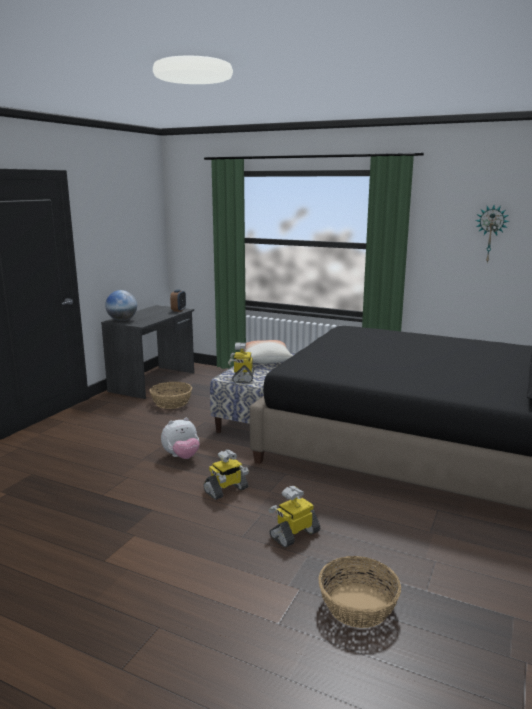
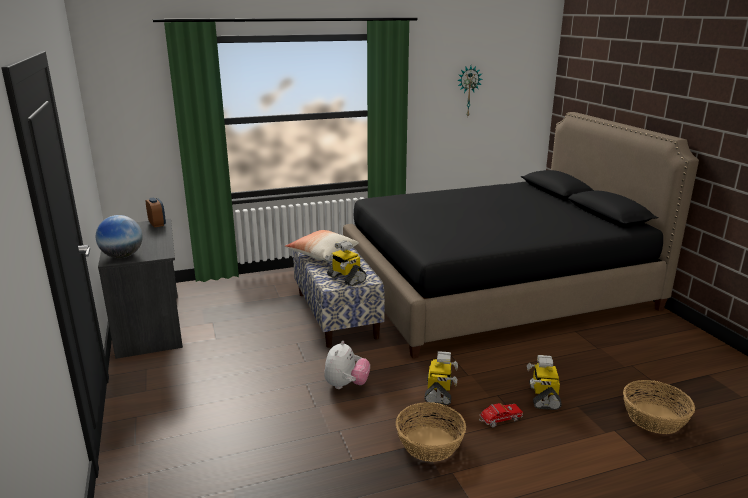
camera: 45 degrees left, 5 degrees up
(171, 403) = (222, 339): basket -> basket (429, 444)
(227, 528) = (499, 420): none -> toy truck

